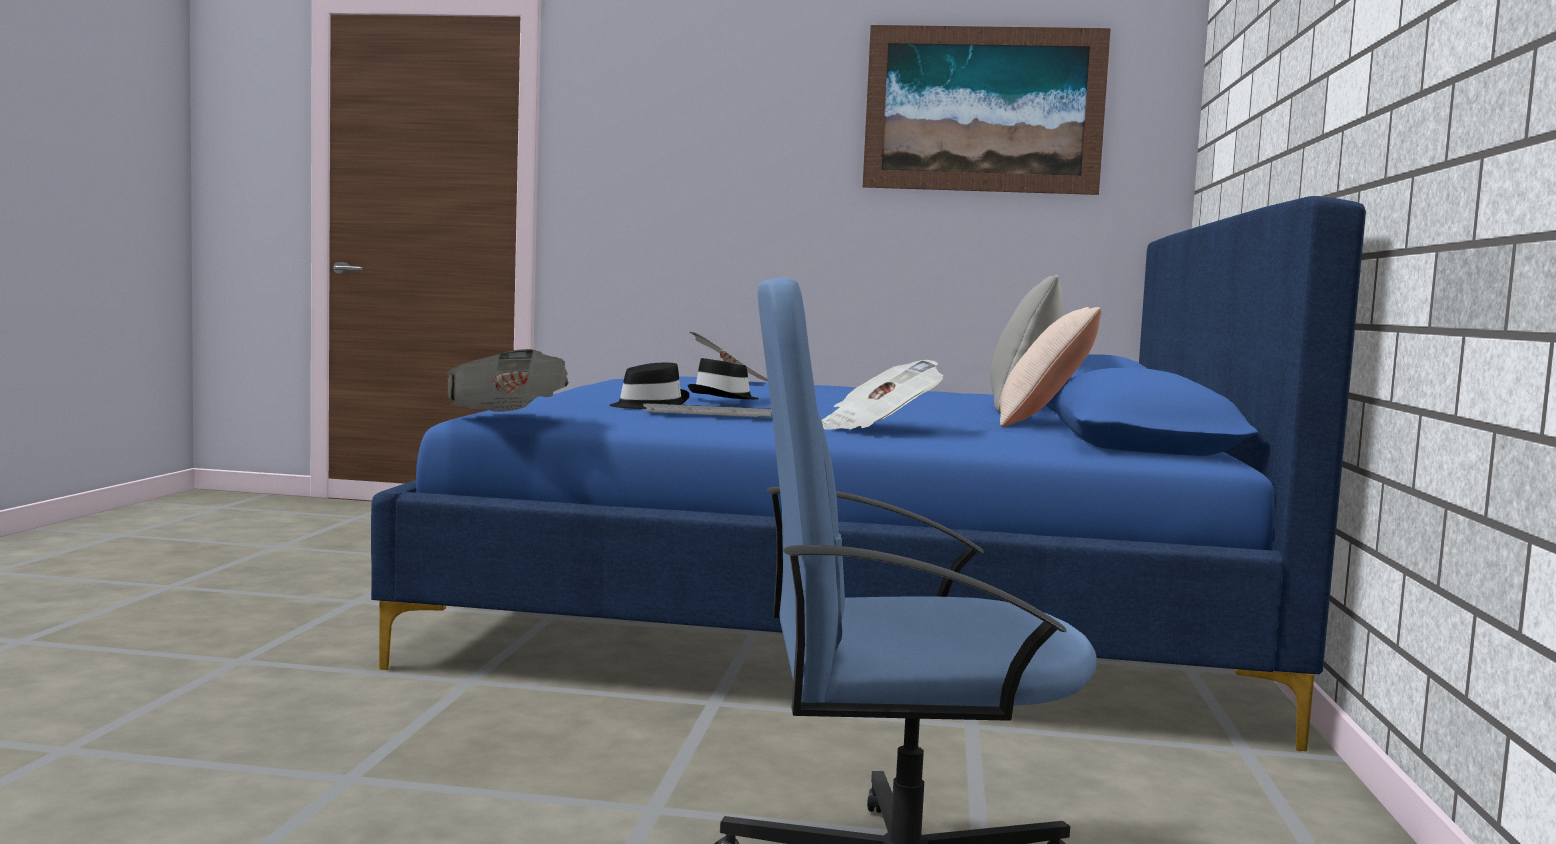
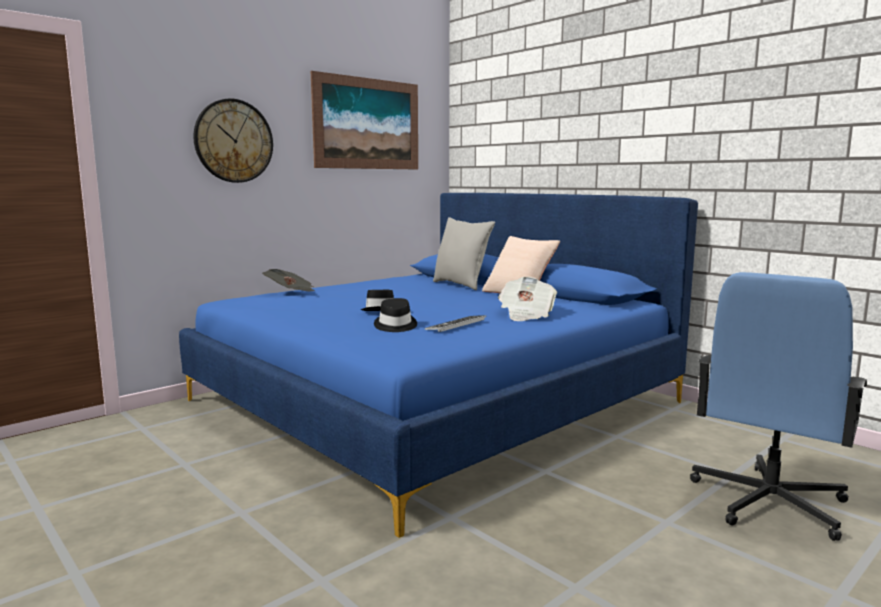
camera: 50 degrees left, 5 degrees up
(506, 418) = (425, 356): newspaper -> none
(725, 144) = (233, 141): none -> wall clock

